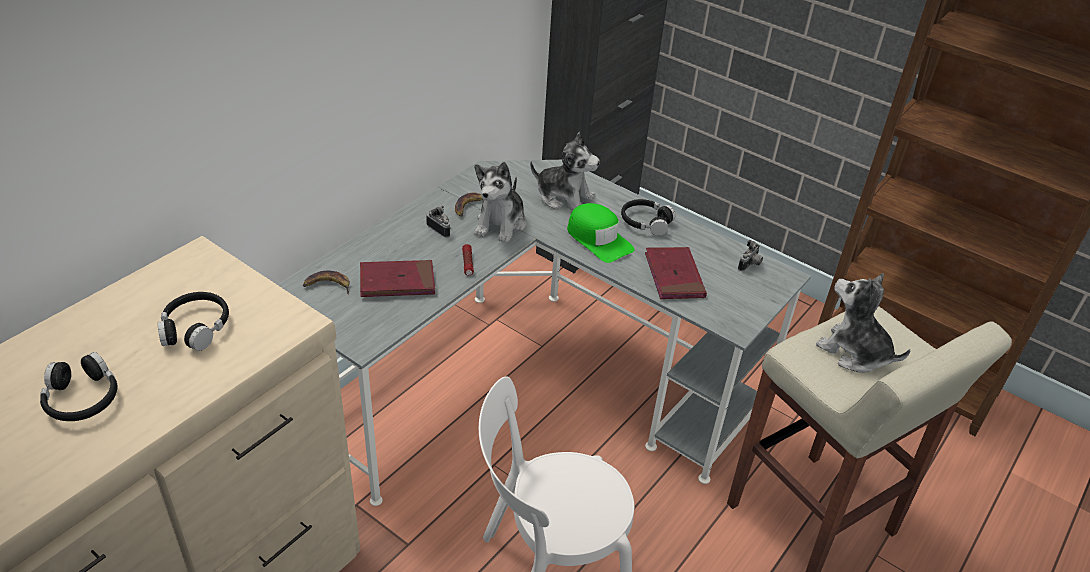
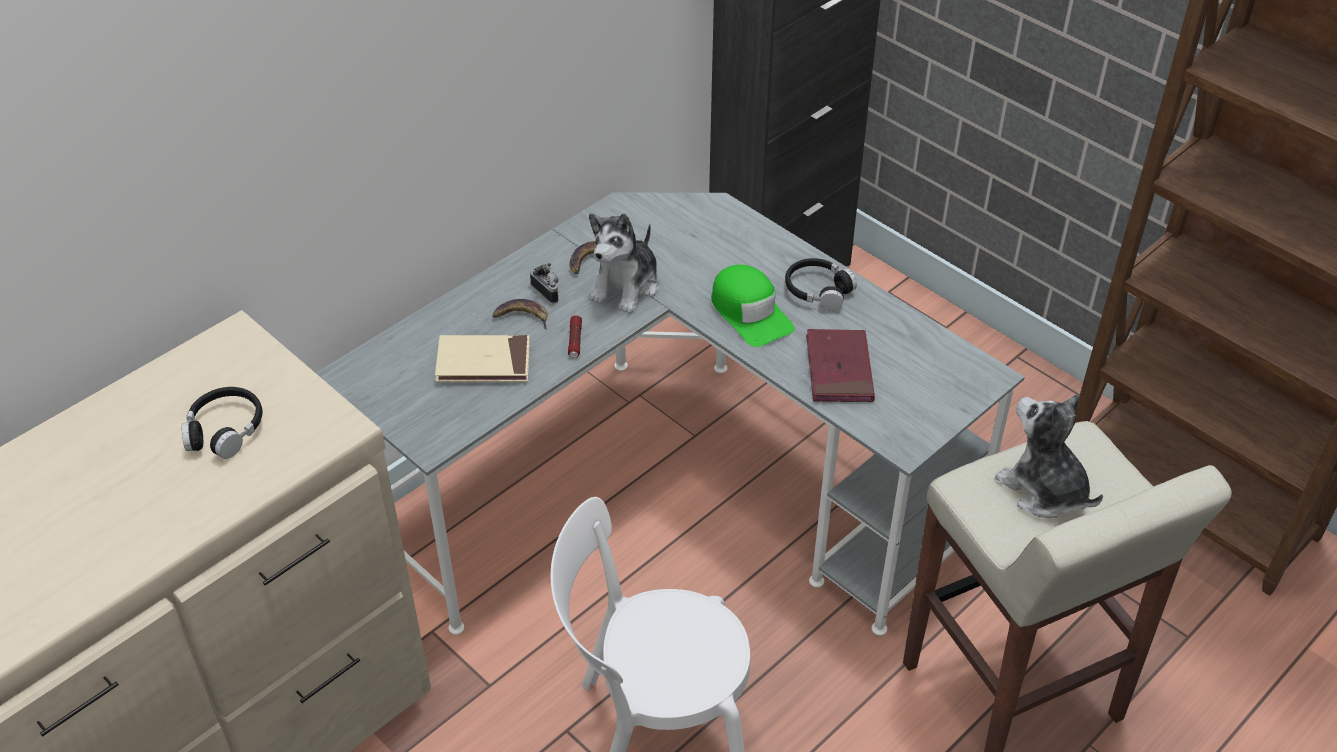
camera: 10 degrees right, 5 degrees up
(82, 398) = (98, 508): black headphones -> none
(327, 285) = (398, 364): banana -> banana (521, 317)
(397, 282) = (483, 362): red book -> beige book
(564, 197) = (716, 250): plush toy -> none
(750, 265) = (944, 358): camera -> none

